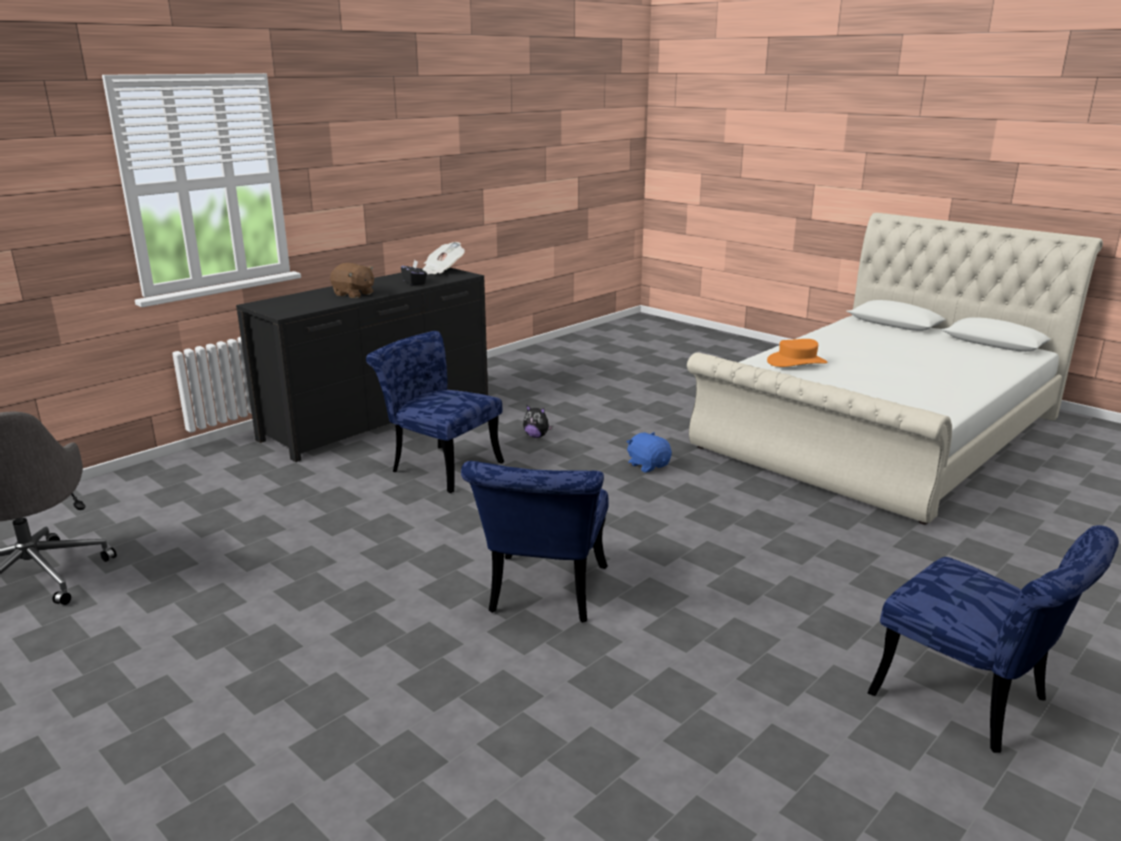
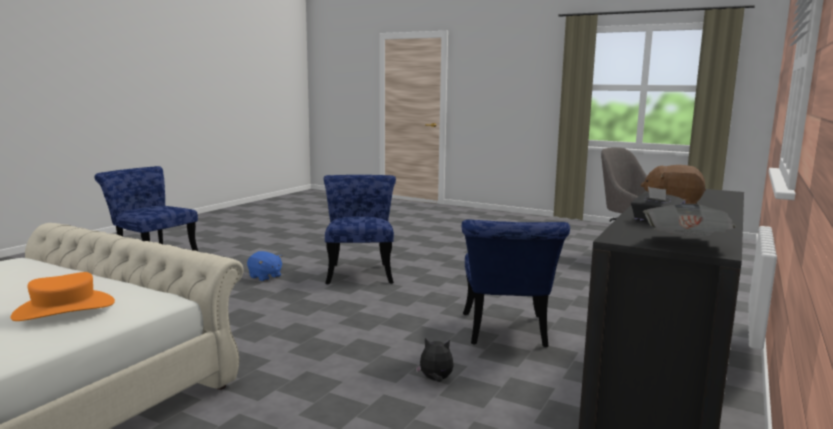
camera: 165 degrees right, 10 degrees down
(439, 465) = (505, 334): blue chair -> blue chair turned 75 degrees clockwise
(648, 465) = (292, 356): blue plush toy -> blue plush toy (265, 277)

